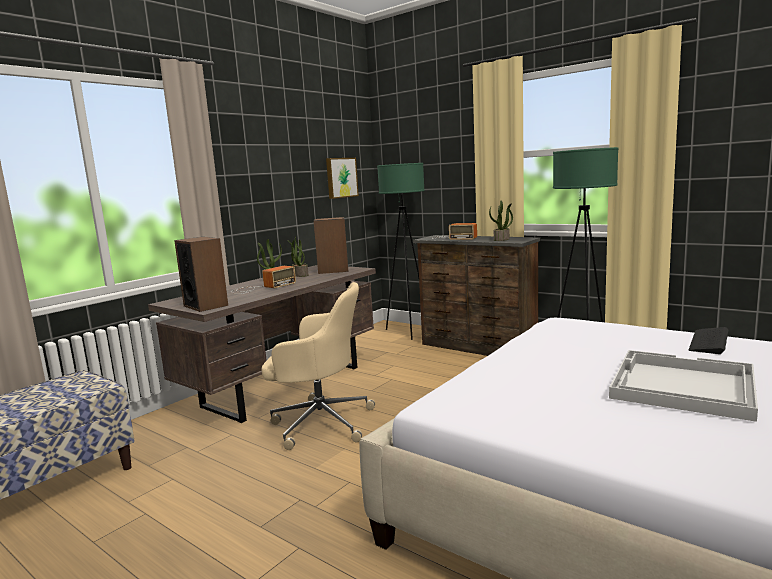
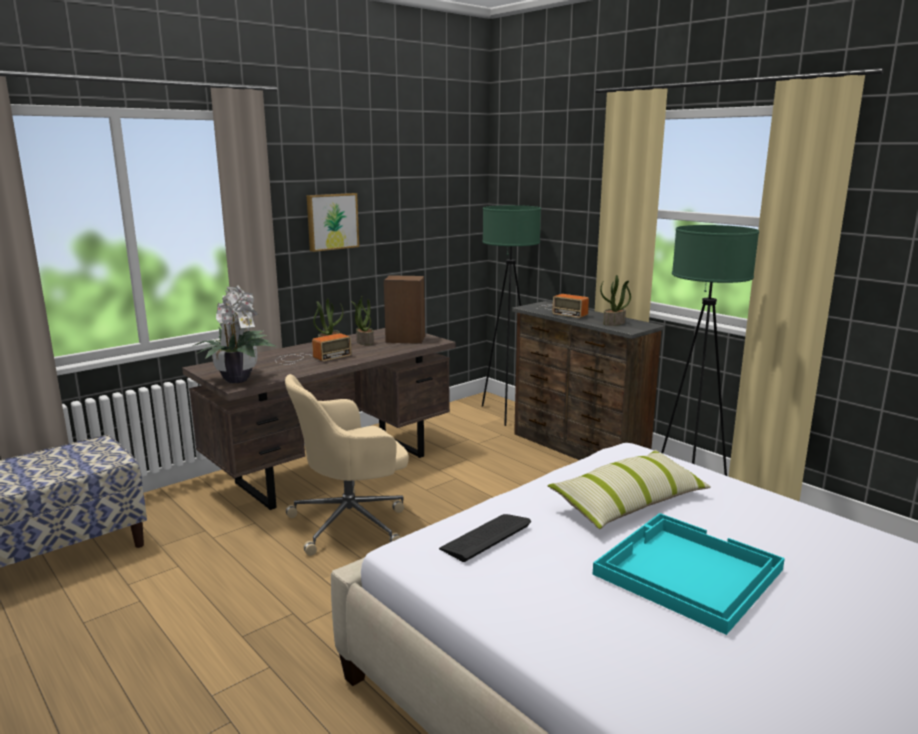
camera: 10 degrees right, 5 degrees up
(206, 305) = (237, 379): speaker -> potted plant
(320, 422) = (352, 523): beige office chair -> beige office chair turned 135 degrees clockwise
(341, 177) = (440, 217): picture -> picture (331, 221)
(591, 350) = (629, 503): none -> pillow
(681, 386) = (686, 572): white tray -> turquoise tray
(709, 341) = (777, 512): keyboard -> keyboard (485, 537)

